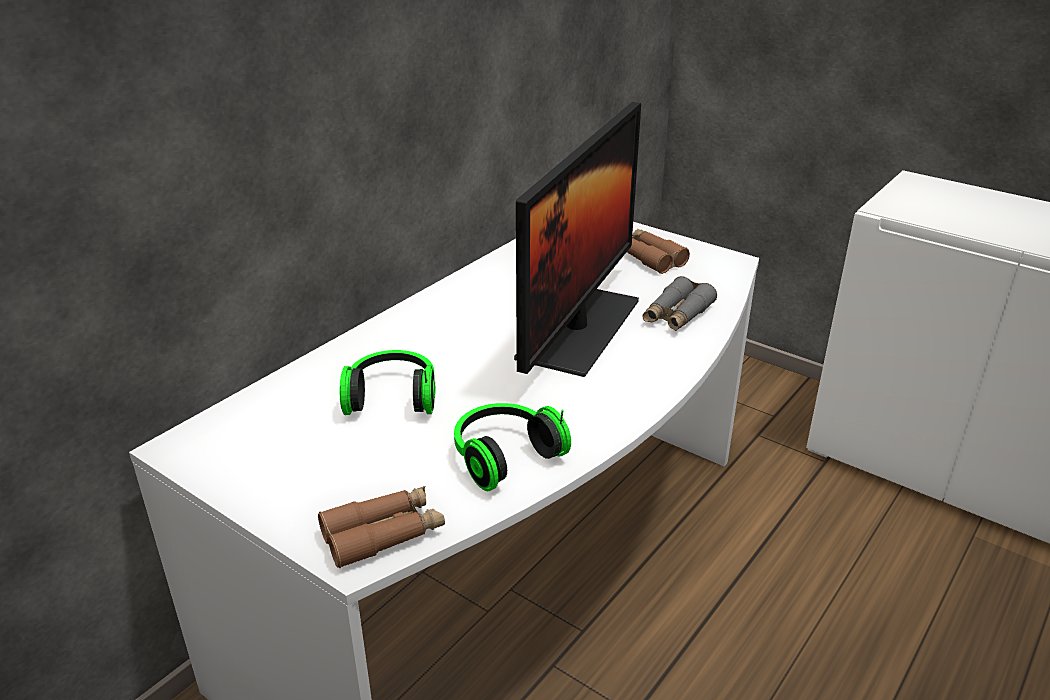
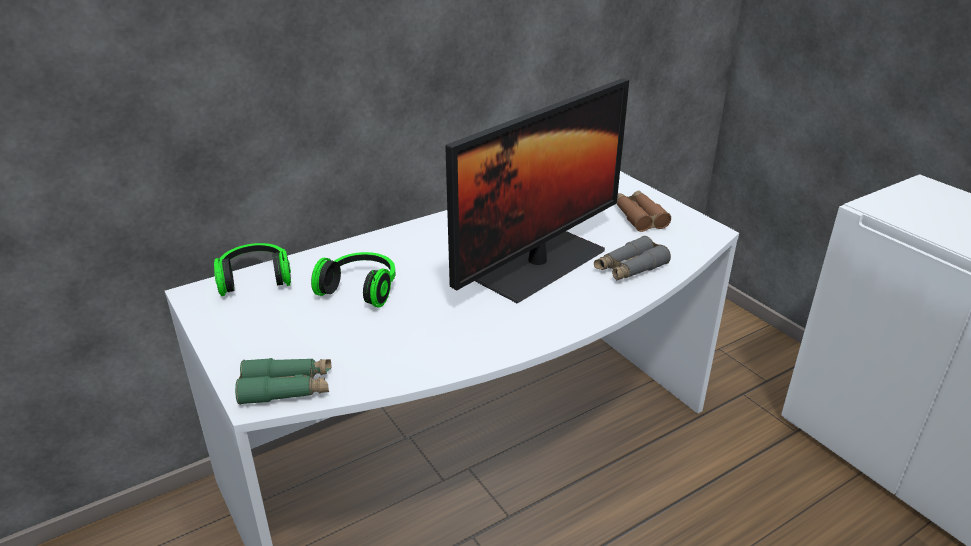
camera: 20 degrees right, 0 degrees up
(383, 534) = (287, 388): brown binoculars -> green binoculars
(503, 456) = (411, 351): headphones -> headphones (255, 279)

